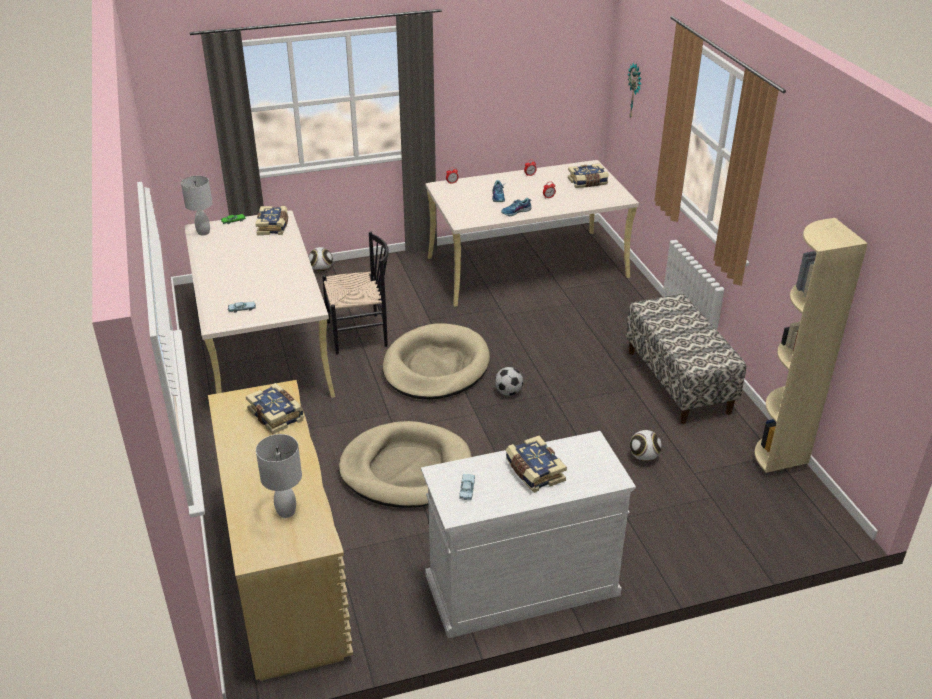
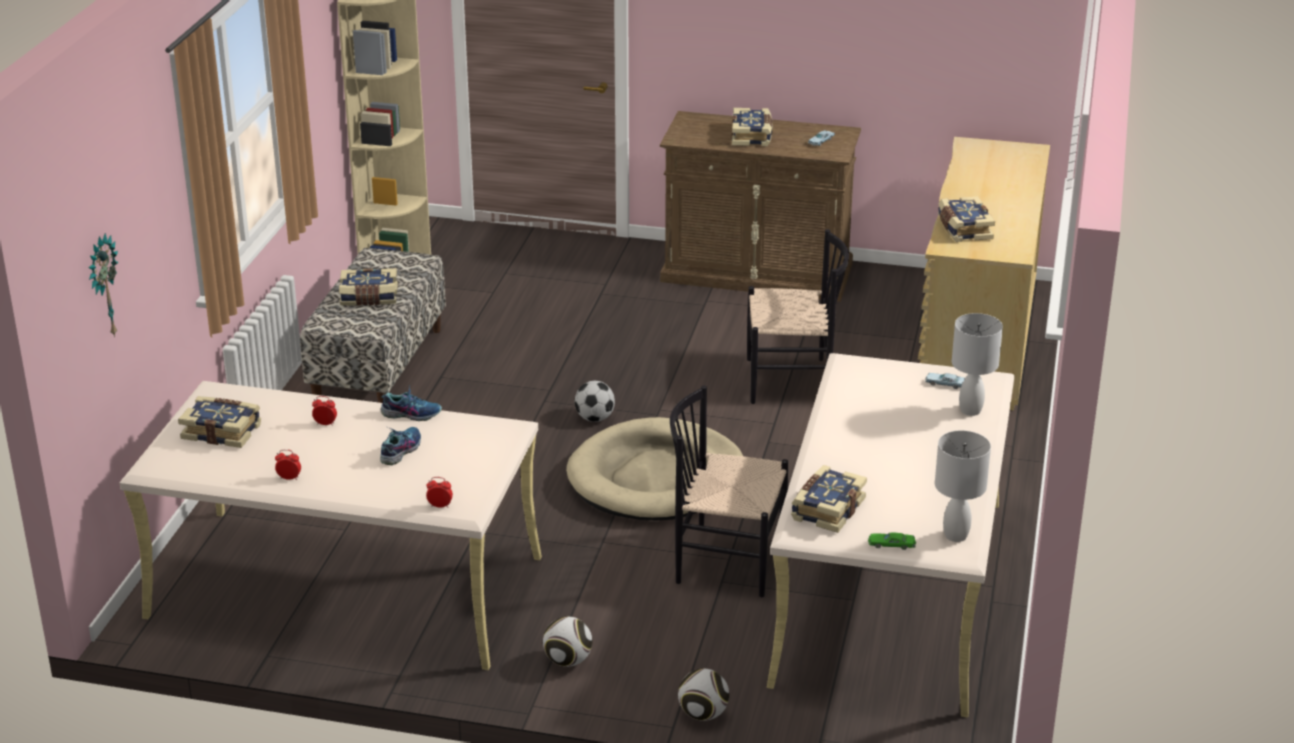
camera: 150 degrees left, 5 degrees down
(286, 512) = (989, 165): white table lamp -> white table lamp (970, 410)
(406, 469) = (792, 382): beige dog bed -> black chair
(522, 585) = (757, 272): white dresser -> brown dresser
(644, 457) = (523, 317): football -> football (567, 661)
(680, 326) = (369, 297): none -> book

